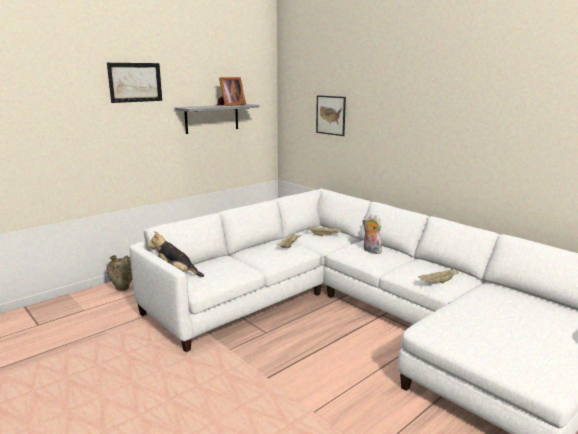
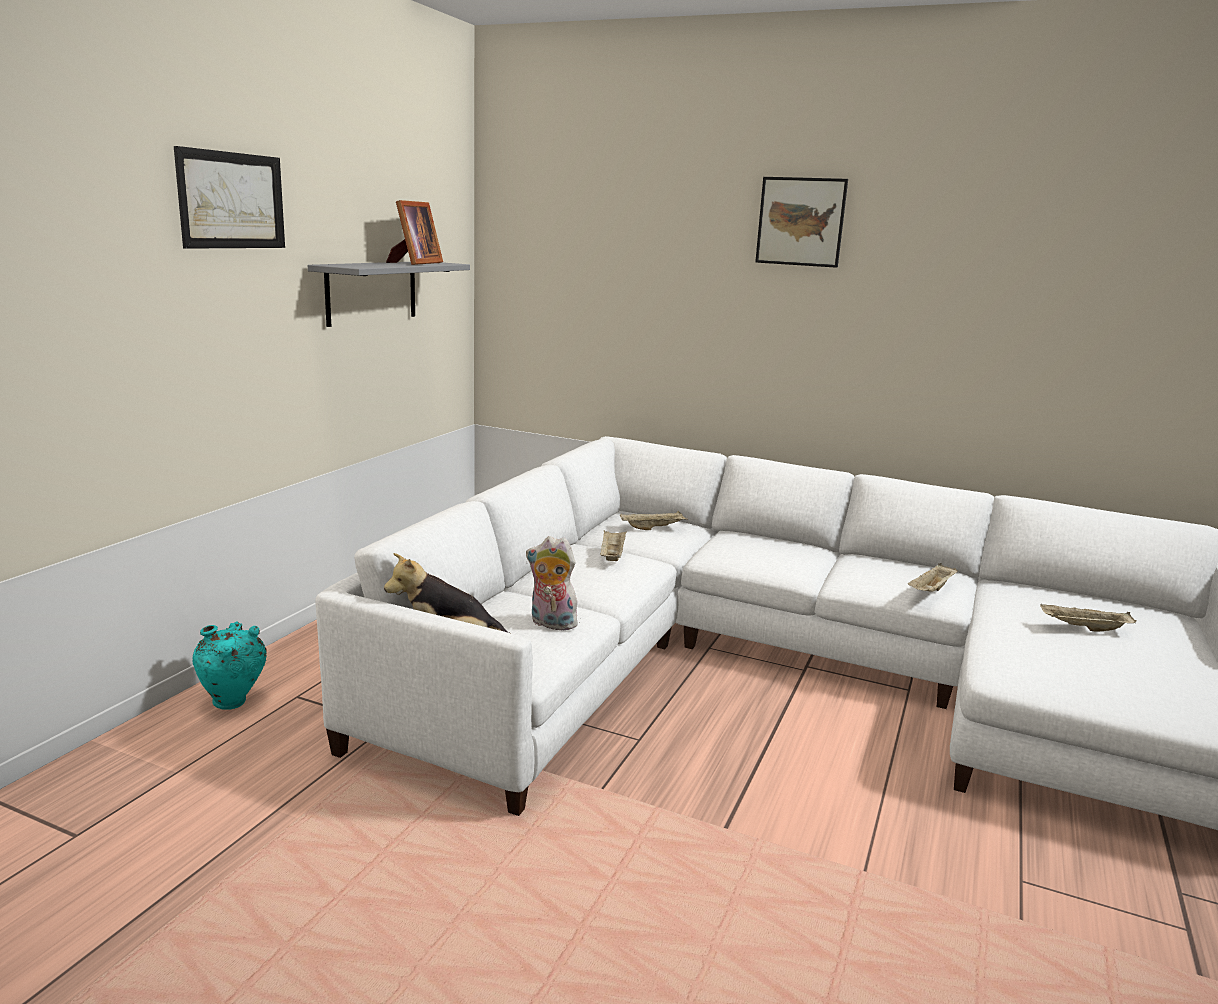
camera: 25 degrees left, 0 degrees up
(123, 289) = (234, 704): beige vase -> turquoise vase
(331, 115) = (616, 289): picture -> picture (800, 222)
(371, 251) = (765, 549): plush toy -> plush toy (551, 624)
(506, 314) = (1083, 628): none -> beige tray

